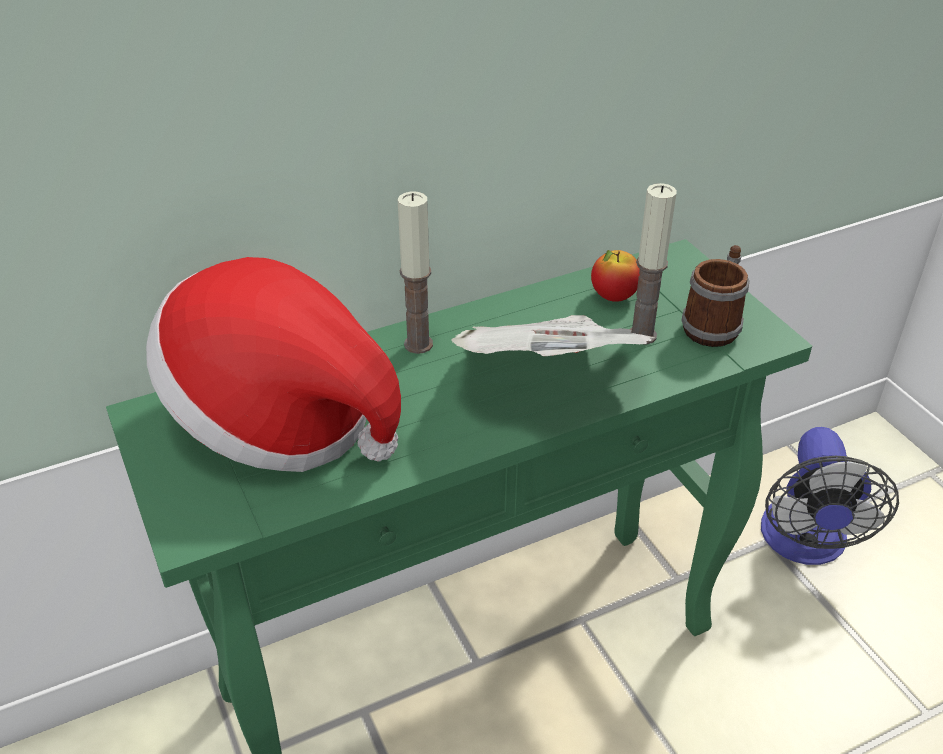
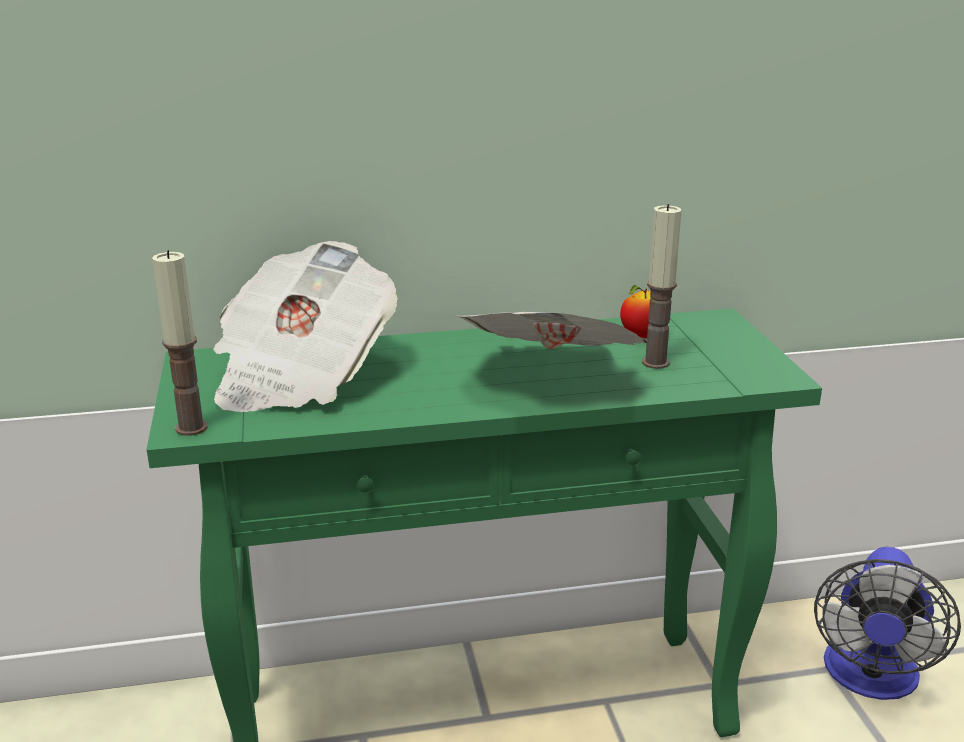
camera: 15 degrees right, 15 degrees down
(279, 419) = (300, 375): hat -> newspaper
(418, 344) = (446, 345): candle -> candle (191, 428)
(714, 324) = (729, 363): mug -> none

